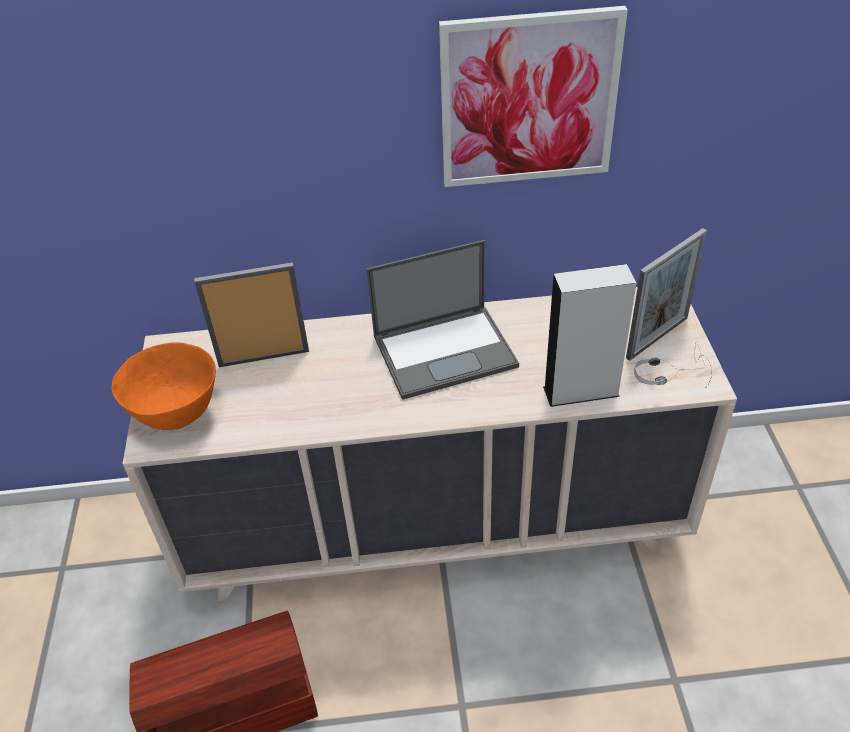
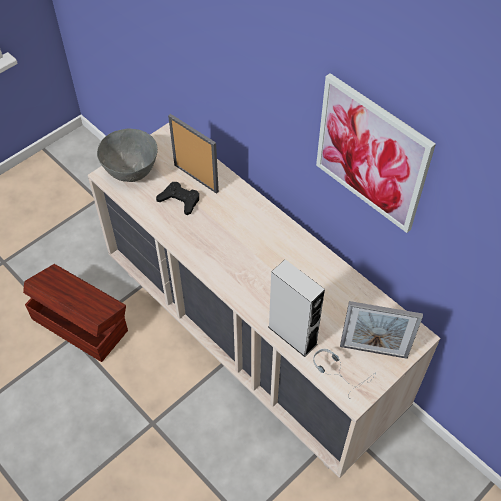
camera: 50 degrees right, 10 degrees up
(177, 413) = (132, 171): orange bowl -> grey bowl
(280, 390) = (179, 200): none -> black game controller
(446, 350) = (269, 252): laptop -> none

